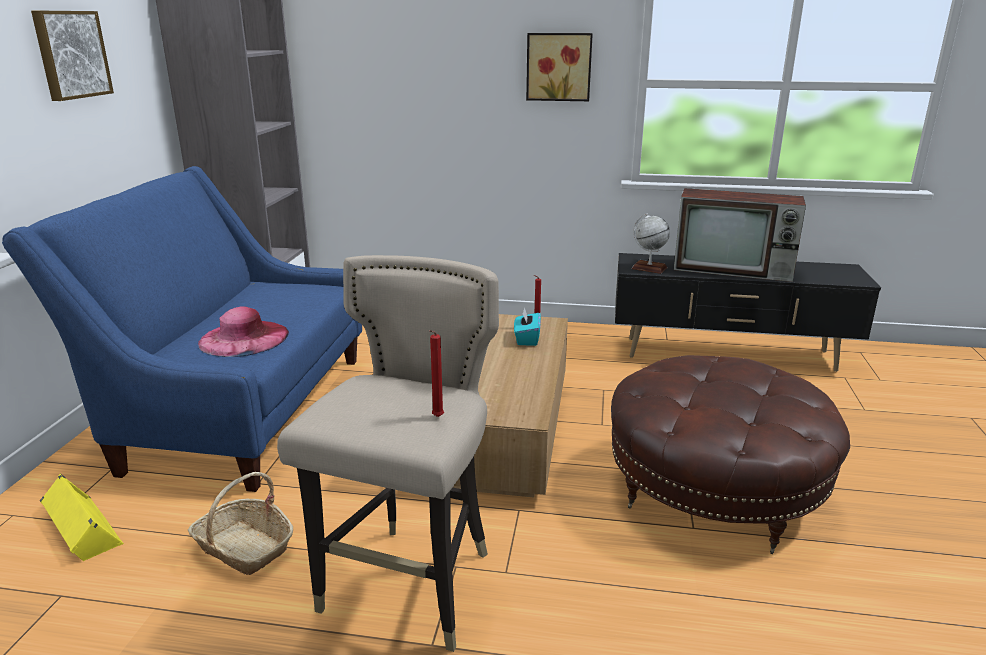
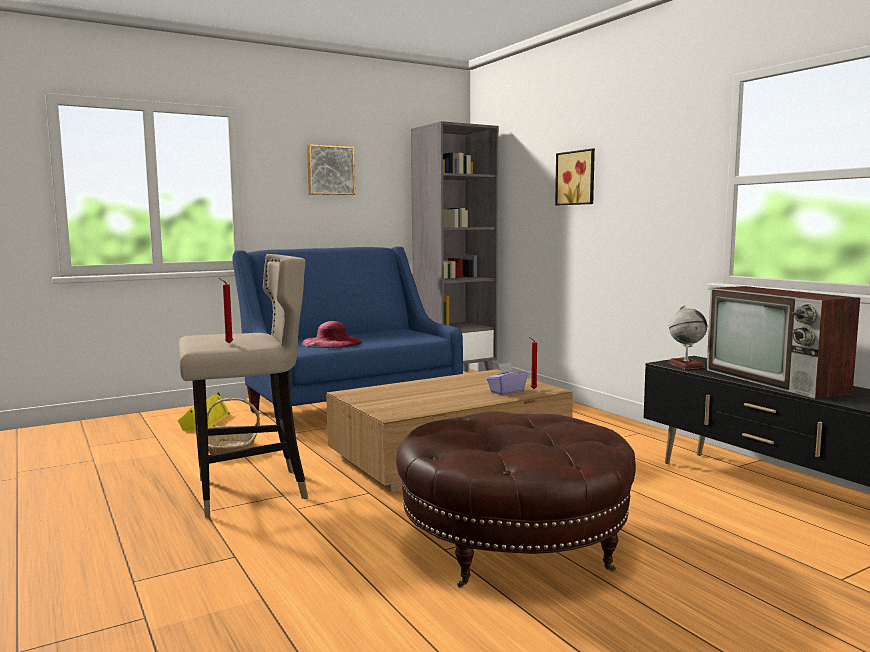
camera: 50 degrees right, 15 degrees down
(527, 339) = (506, 391): turquoise tissue box -> purple tissue box
(559, 67) = (663, 171): picture -> picture (577, 178)

